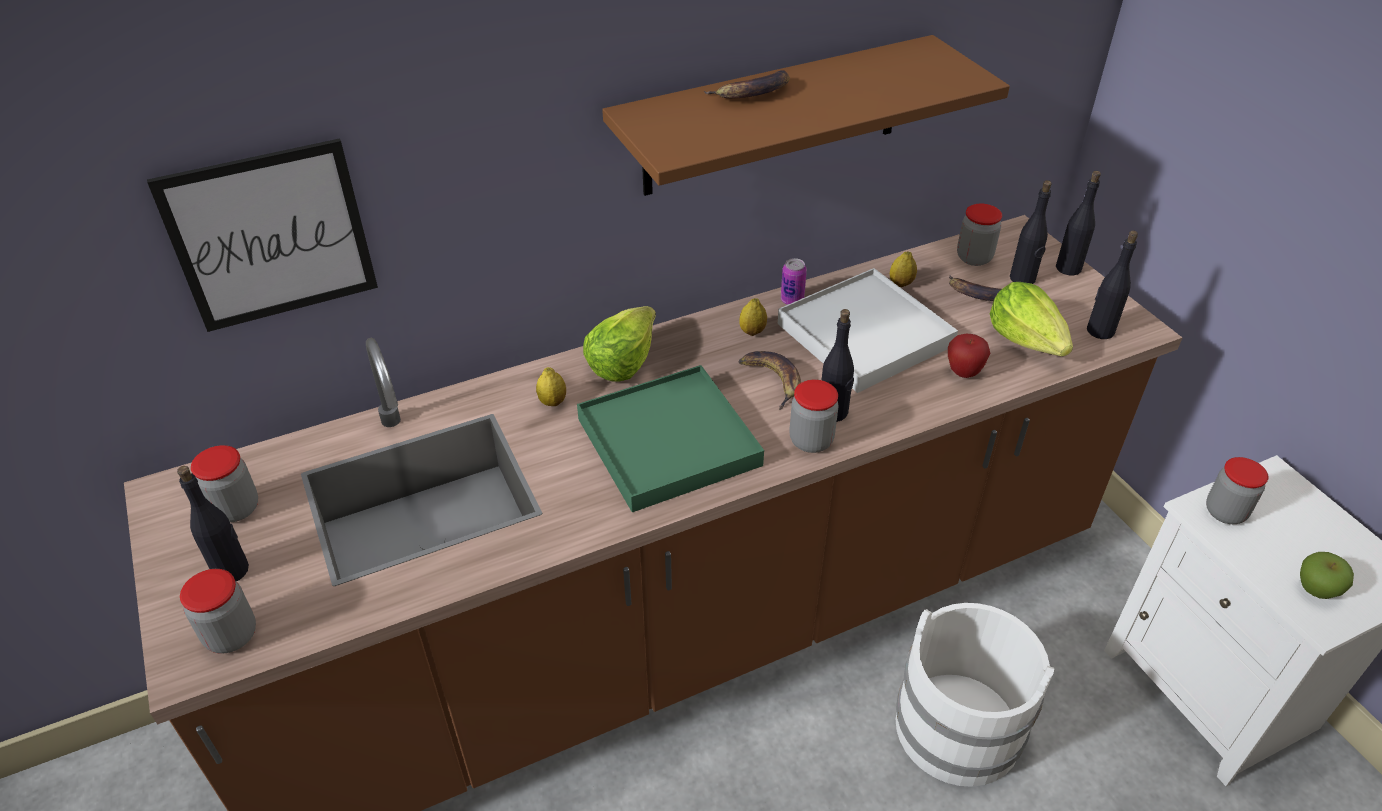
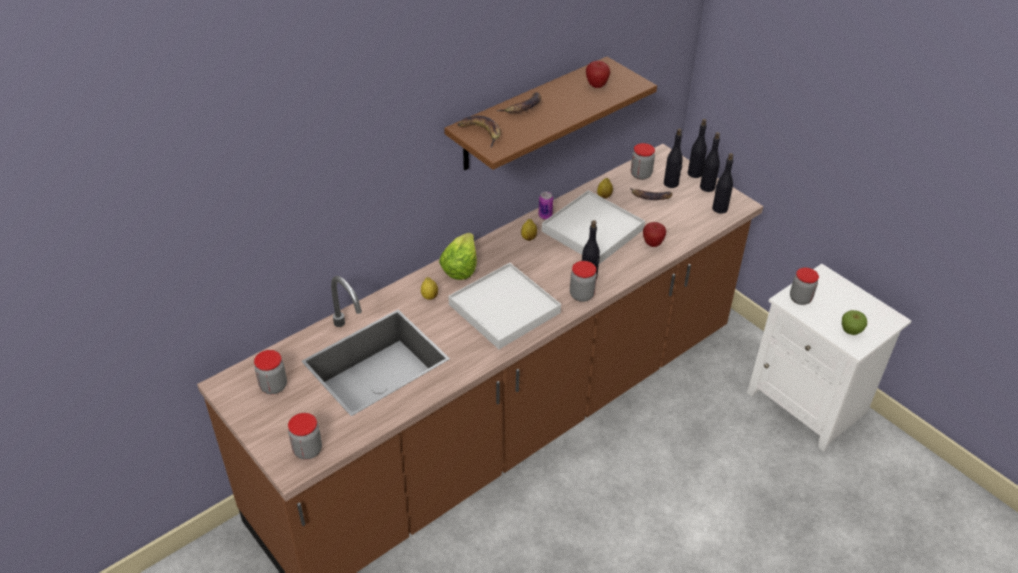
camera: 15 degrees left, 0 degrees up
(232, 570) = (289, 418): black bottle -> black bottle (707, 187)
(271, 236) = (281, 227): picture -> none
(668, 442) = (504, 308): green tray -> white tray
(772, 380) = (549, 265): banana -> banana (481, 133)
(897, 75) = (596, 86): none -> apple
(959, 728) = (676, 450): white bucket -> none
(1027, 340) = (682, 220): lettuce -> none

